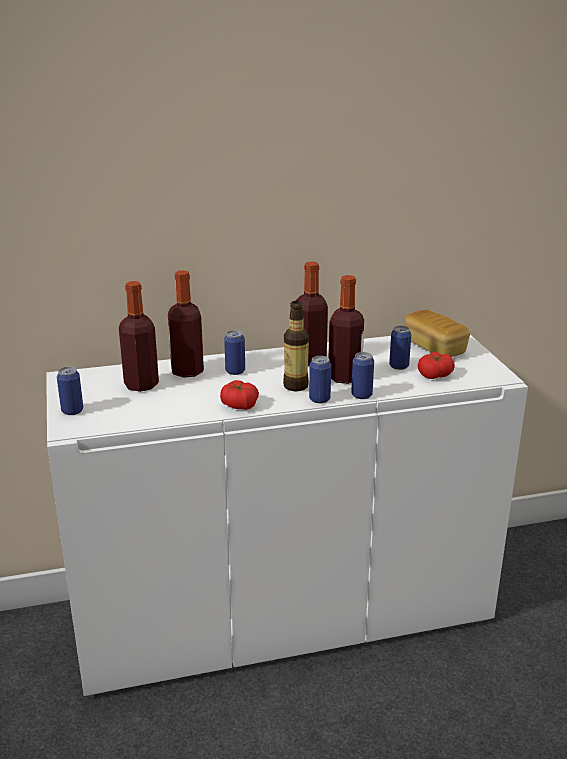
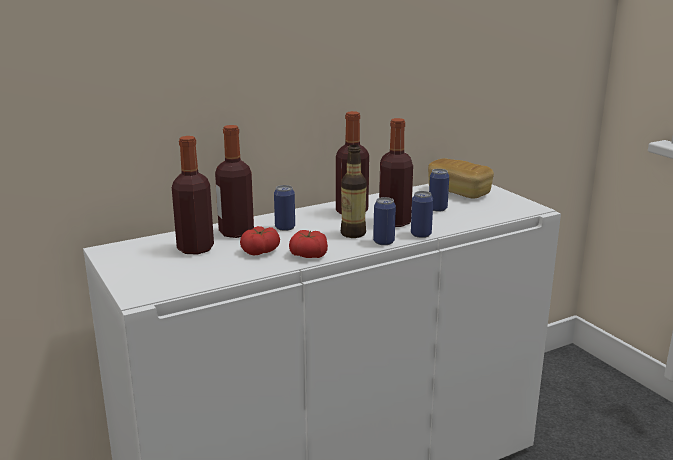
camera: 15 degrees left, 5 degrees down
(72, 411) = (134, 279): can -> none
(435, 375) = (475, 212): tomato -> tomato (260, 251)

